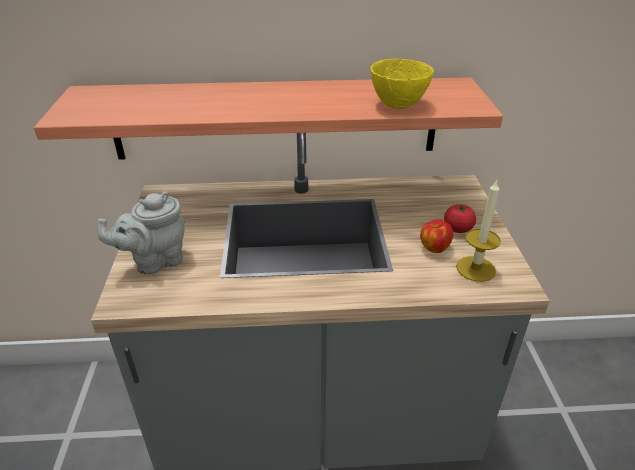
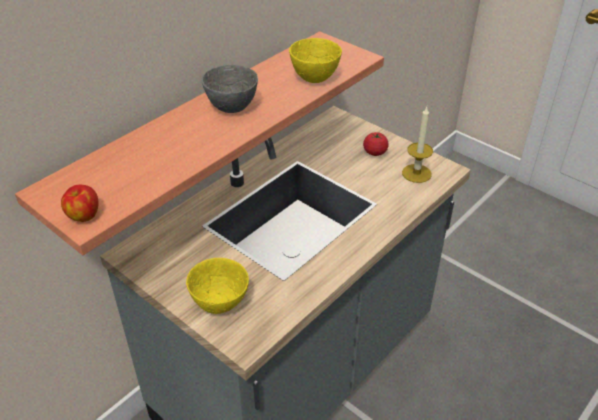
camera: 45 degrees left, 5 degrees up
(155, 261) = (220, 302): grey teapot -> yellow bowl
(288, 96) = (231, 108): none -> grey bowl
(434, 248) = (379, 174): apple -> apple (83, 216)

